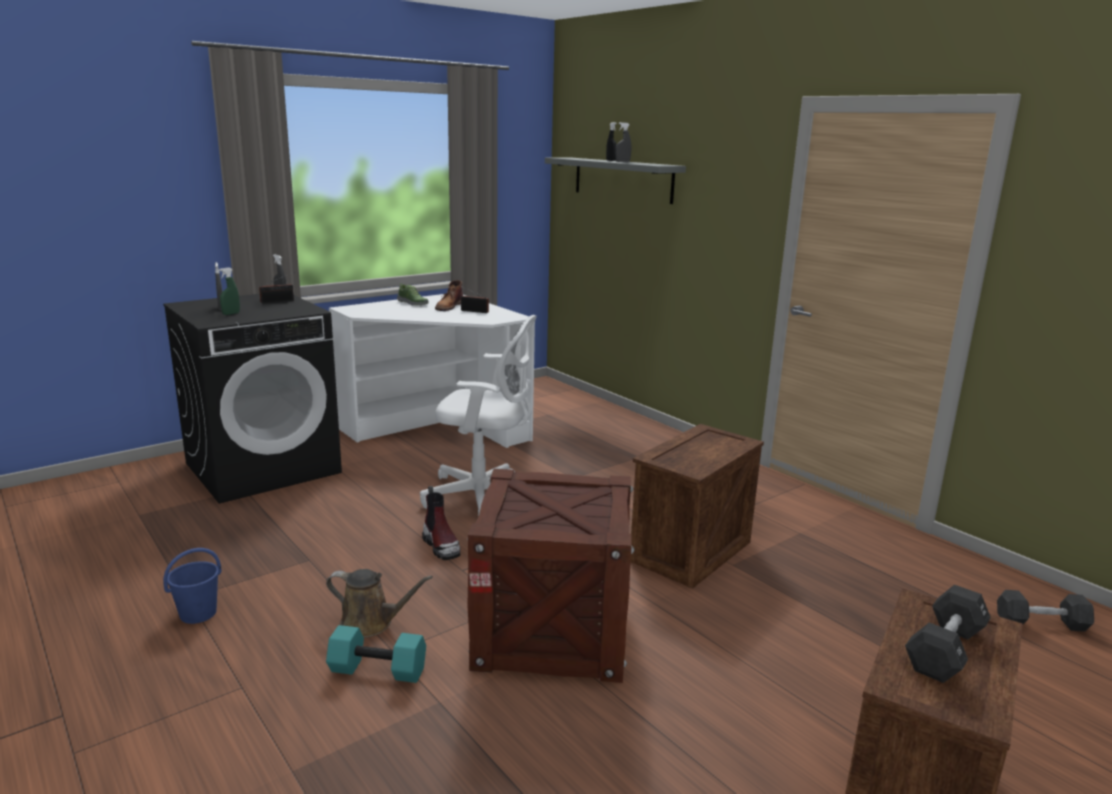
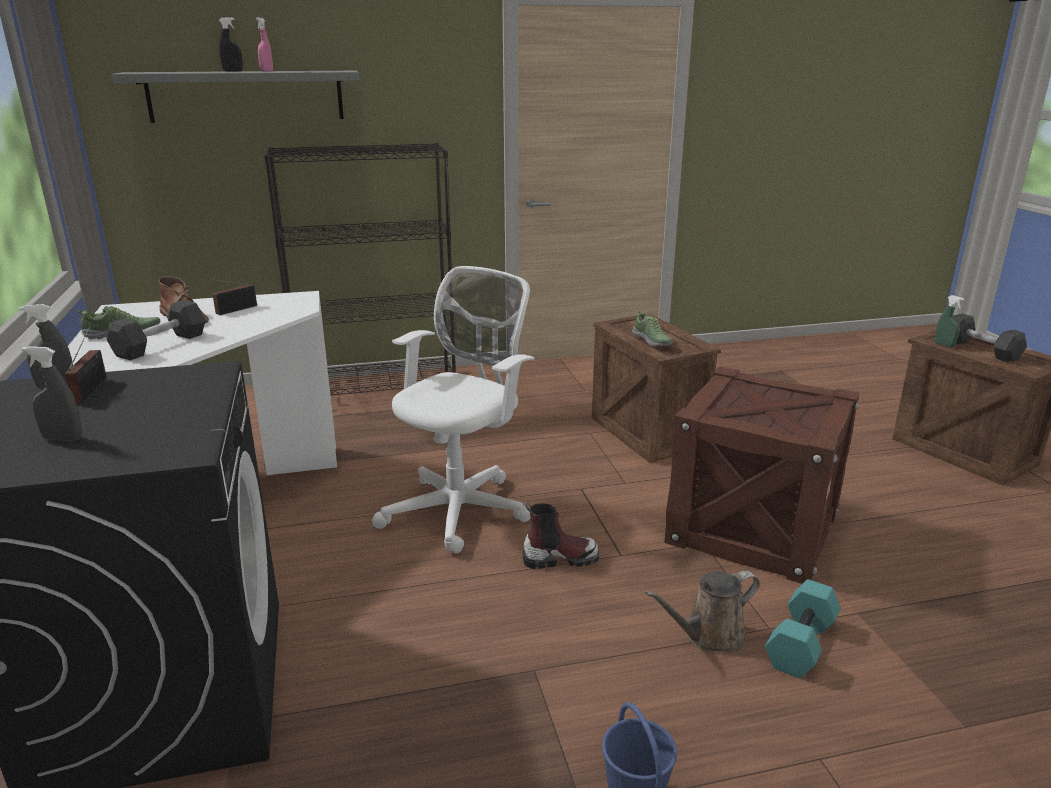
camera: 65 degrees left, 5 degrees up
(231, 314) = (135, 431): green spray bottle -> green spray bottle (944, 345)
(371, 623) = (709, 635): brown watering can -> brown watering can turned 150 degrees counterclockwise
(622, 162) = (267, 71): grey spray bottle -> pink spray bottle
(640, 430) = (377, 387): none -> black bookcase
(682, 450) = (652, 341): none -> shoe
(1041, 623) = (789, 359): black dumbbell -> black dumbbell (160, 345)

